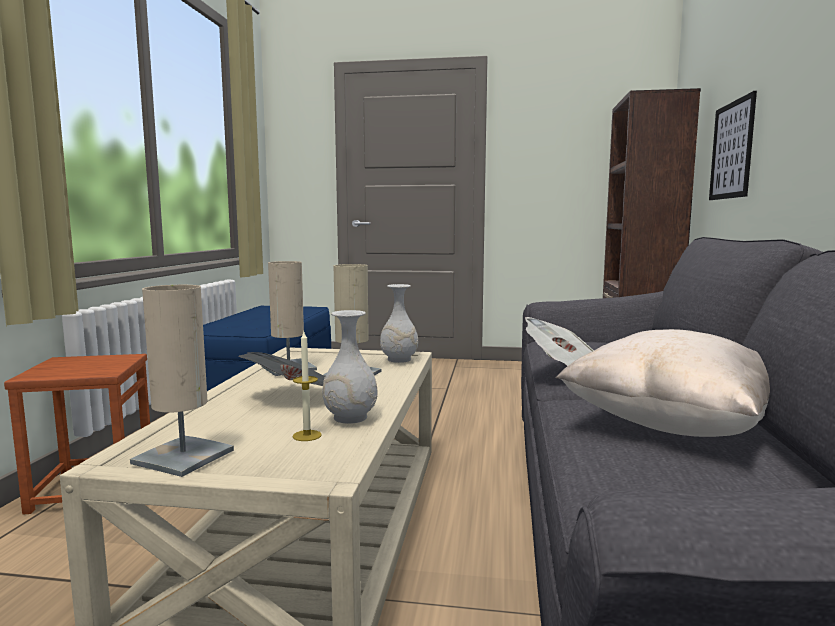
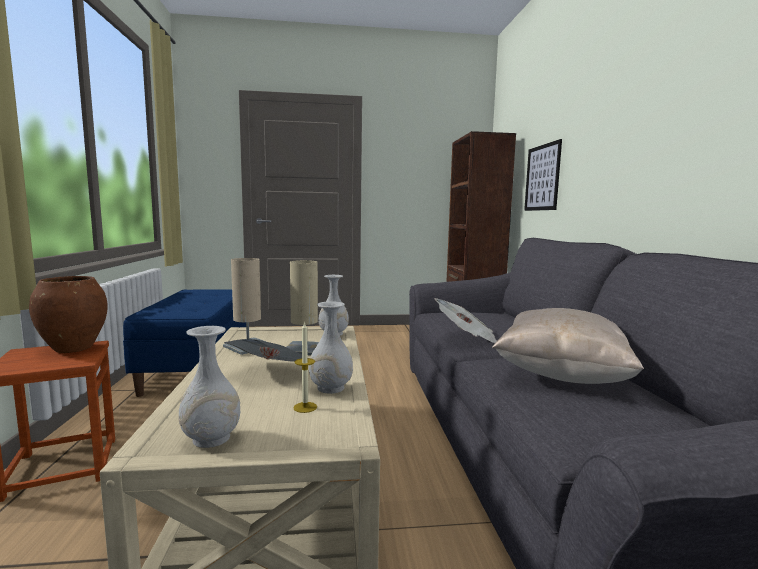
camera: 15 degrees left, 0 degrees up
(107, 359) = (73, 348): none -> brown vase
(183, 457) = (211, 439): beige table lamp -> white vase

